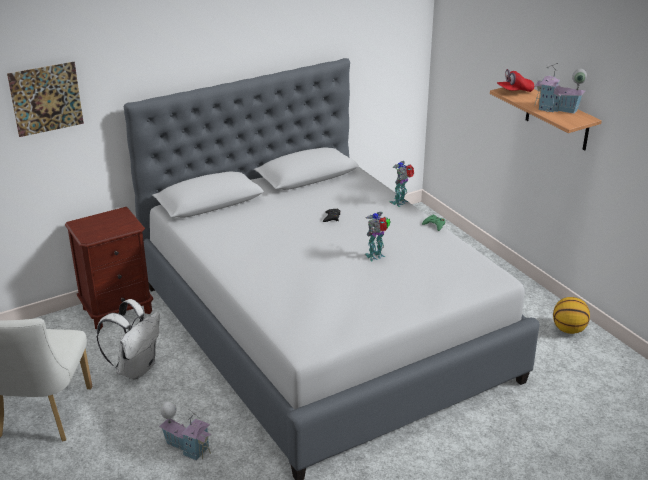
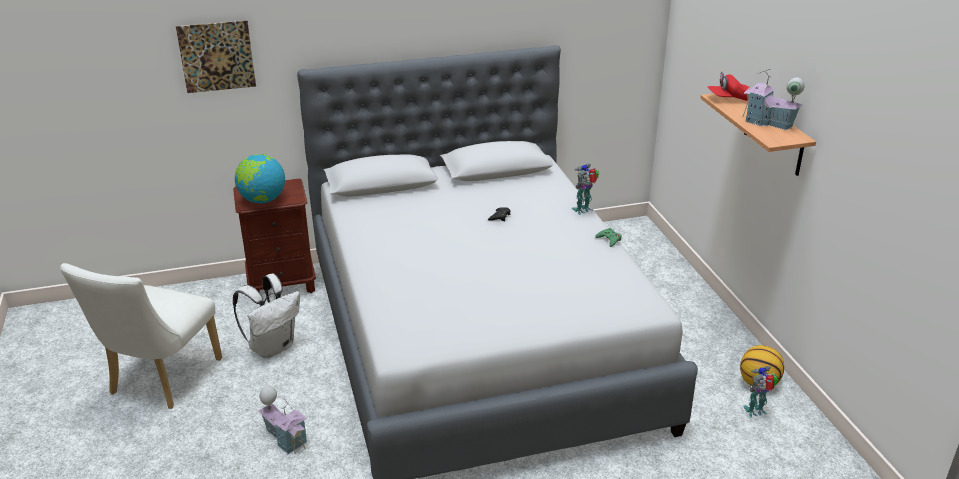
camera: 15 degrees right, 0 degrees up
(101, 231) = (262, 200): none -> globe
(376, 256) = (526, 265): toy robot -> toy robot (756, 412)

